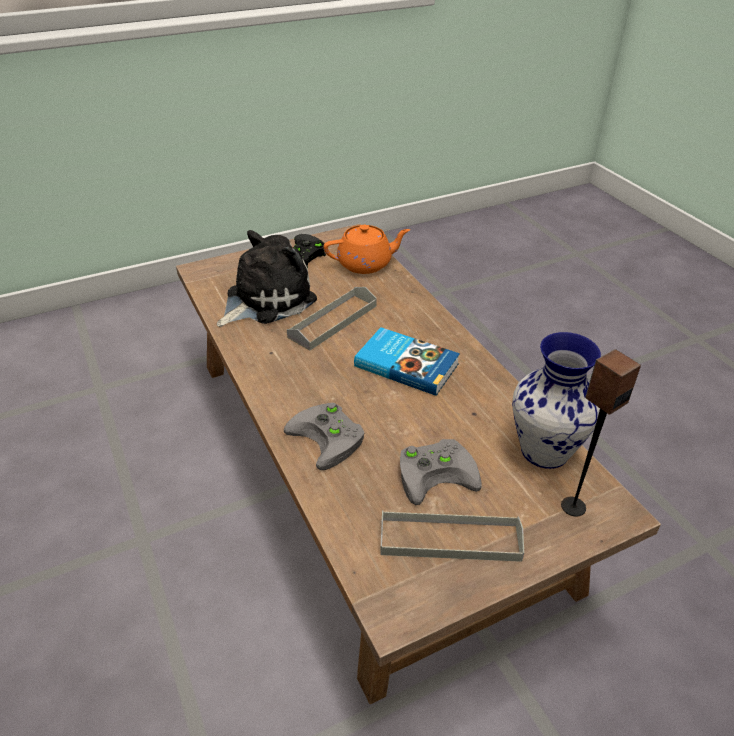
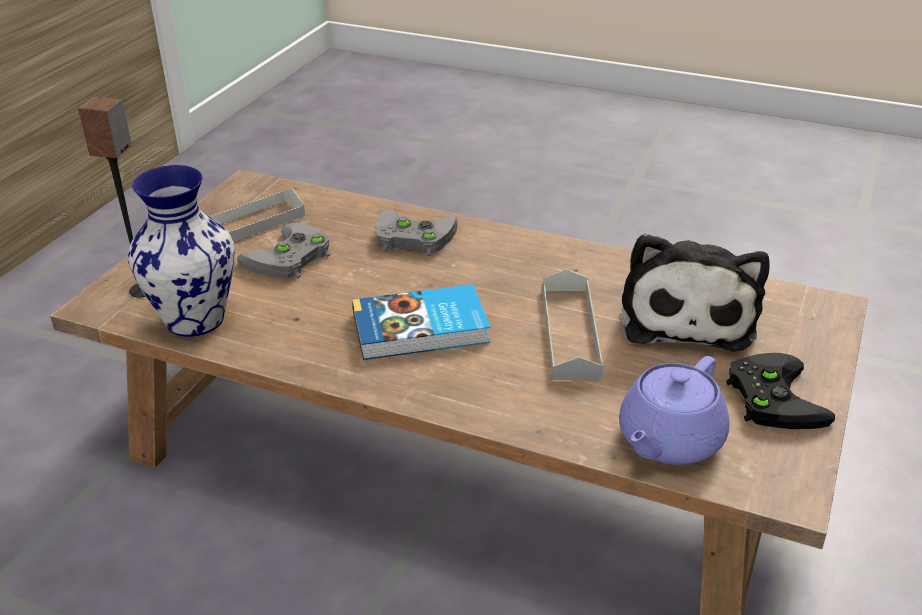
camera: 140 degrees right, 5 degrees down
(366, 264) = (669, 441): orange teapot -> purple teapot

